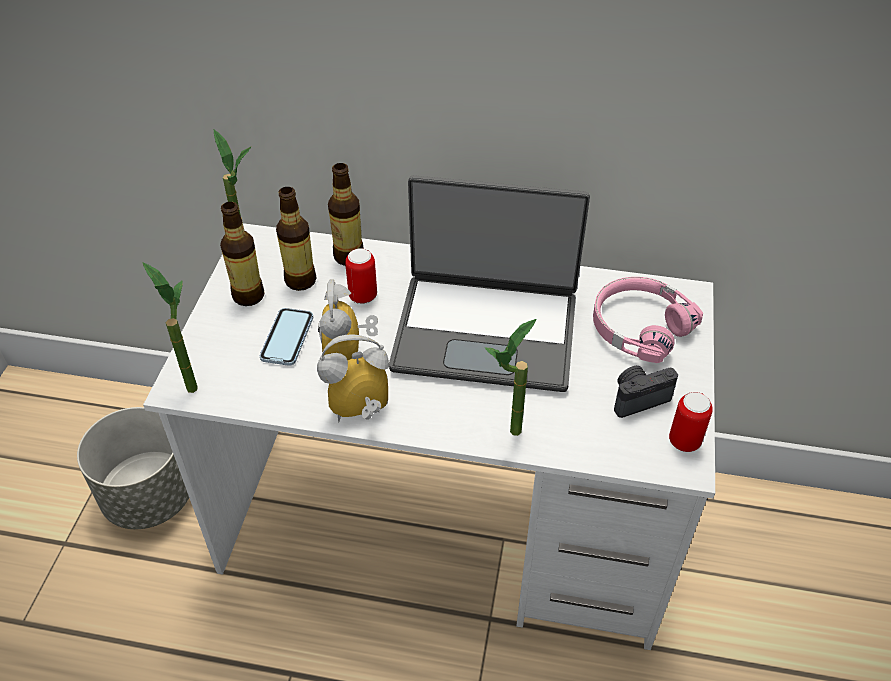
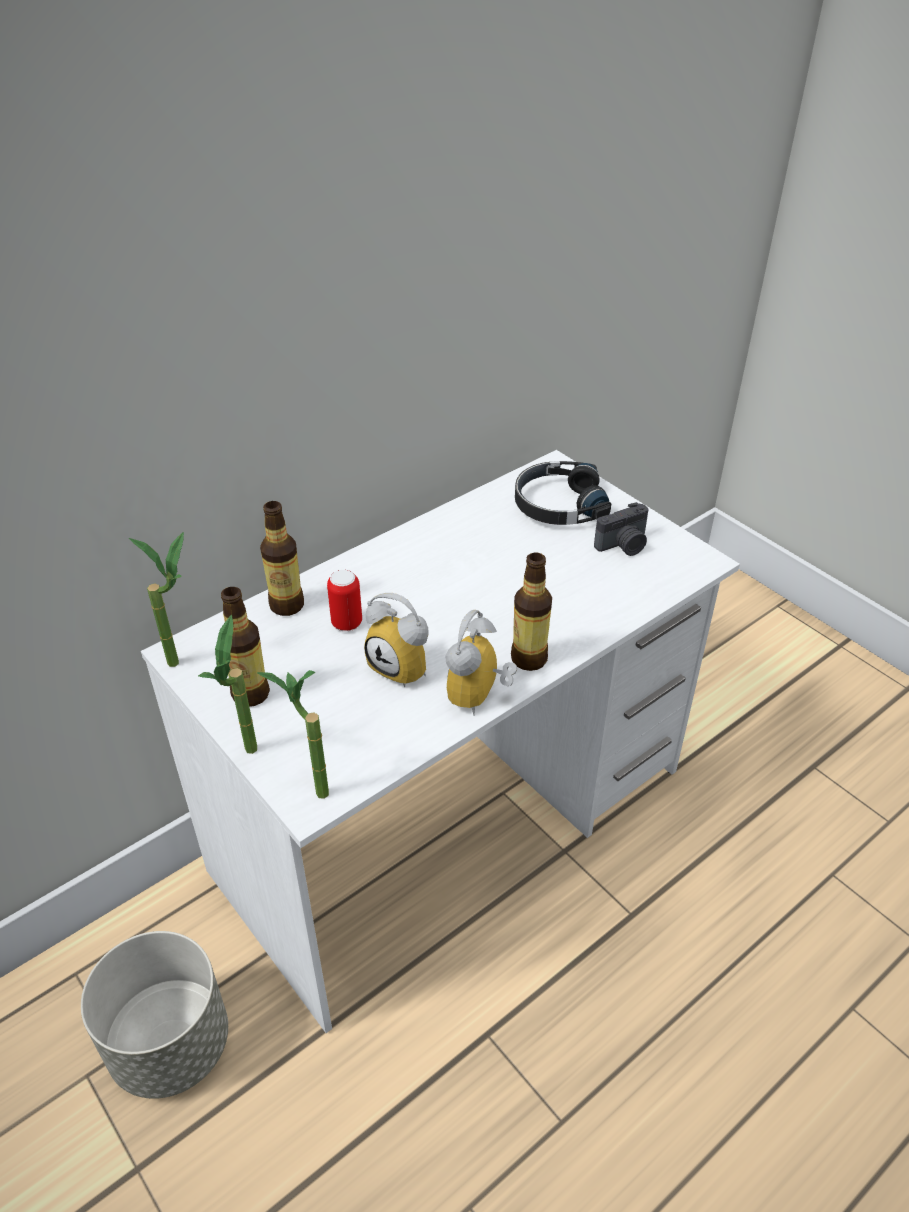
camera: 50 degrees left, 5 degrees down
(287, 338) = (338, 696): phone -> none
(300, 280) = (276, 650): bottle -> bottle (529, 659)
(486, 331) = (472, 578): laptop -> none
(506, 437) = (591, 630): potted plant -> potted plant (248, 759)
(638, 398) = (623, 545): camera -> camera turned 135 degrees counterclockwise
(639, 326) = (558, 505): pink headphones -> black headphones
(684, 441) = (684, 549): can -> none

